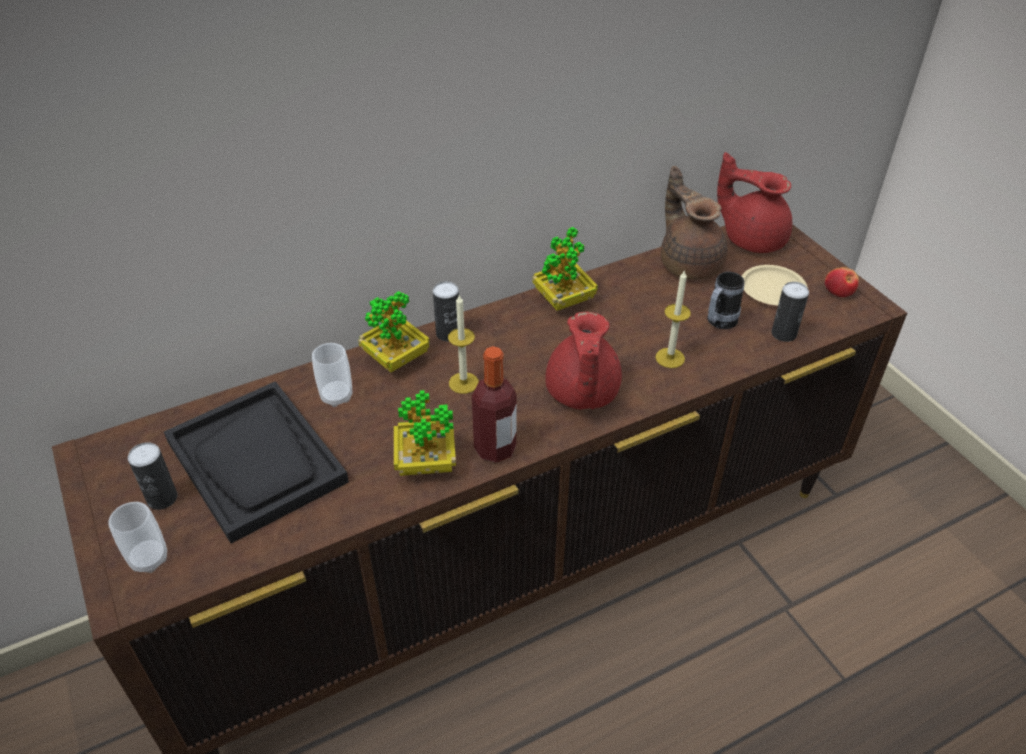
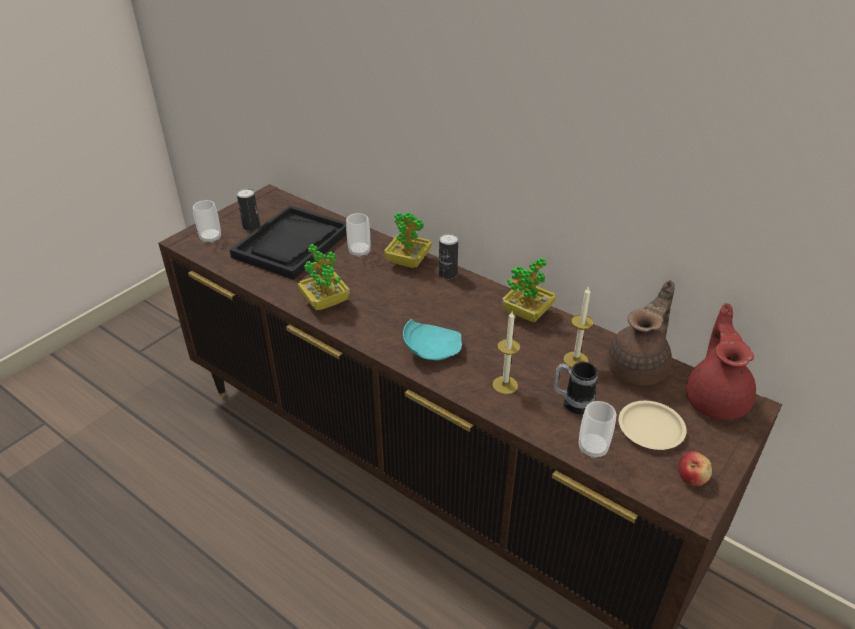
camera: 65 degrees right, 5 degrees down
(463, 383) = (405, 295): candle -> candle (575, 360)
(495, 448) = (353, 326): bottle -> none
(581, 394) = (431, 349): red teapot -> turquoise plate
(783, 334) = (592, 448): can -> cup

